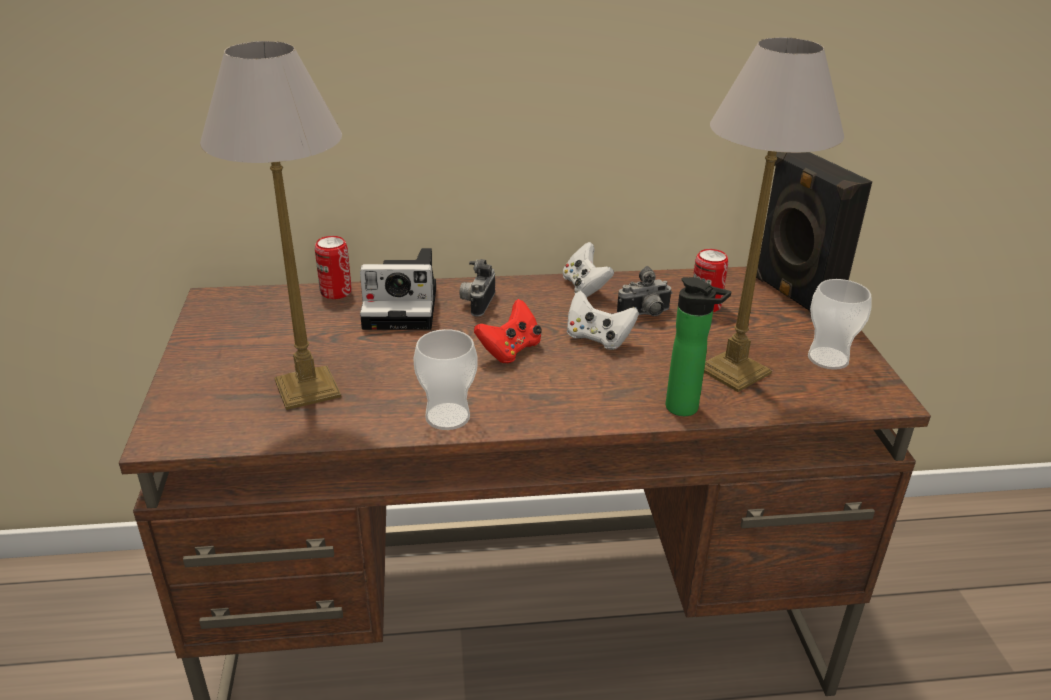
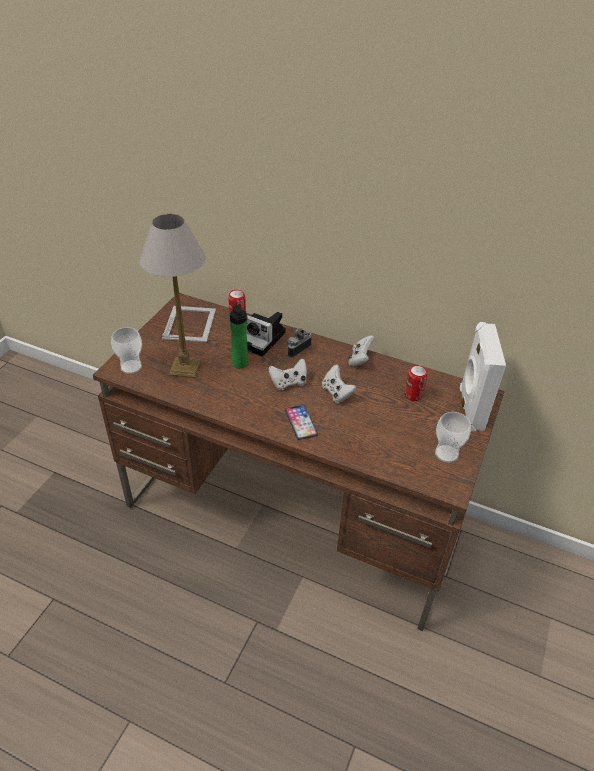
camera: 30 degrees right, 10 degrees up
(256, 323) = (190, 323): none -> picture frame
(447, 416) = (230, 407): cup -> cup (131, 367)
(510, 350) = (288, 383): red game controller -> white game controller
(586, 396) = (301, 422): none -> phone
(645, 315) = (374, 388): camera -> none
(686, 409) = (341, 450): bottle -> bottle (241, 365)
(736, 371) = (388, 440): table lamp -> none
(792, 296) = (470, 408): black speaker -> white speaker

